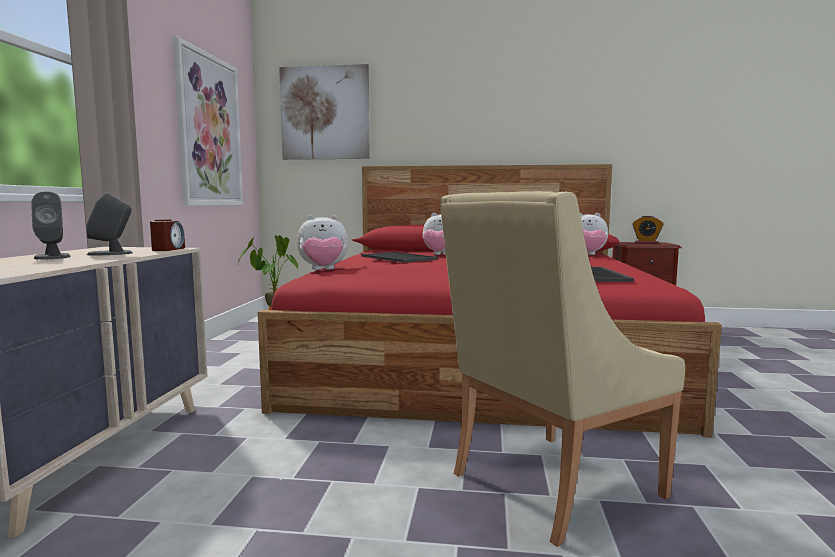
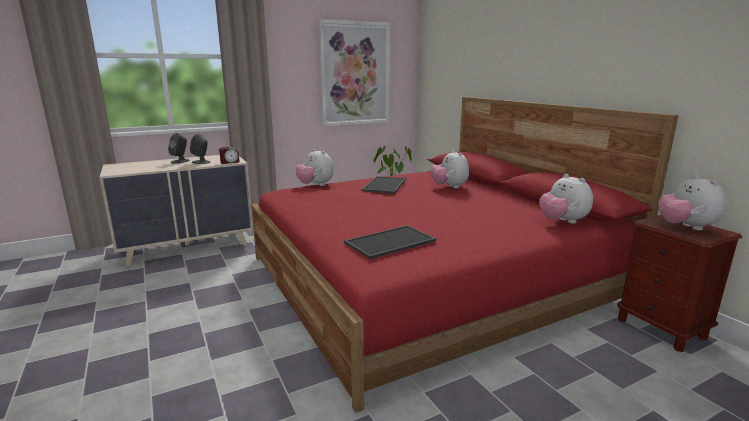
camera: 55 degrees right, 10 degrees up
(325, 113) = (451, 49): picture -> none
(549, 485) = (223, 357): beige armchair -> none
(646, 243) = (685, 227): alarm clock -> plush toy

